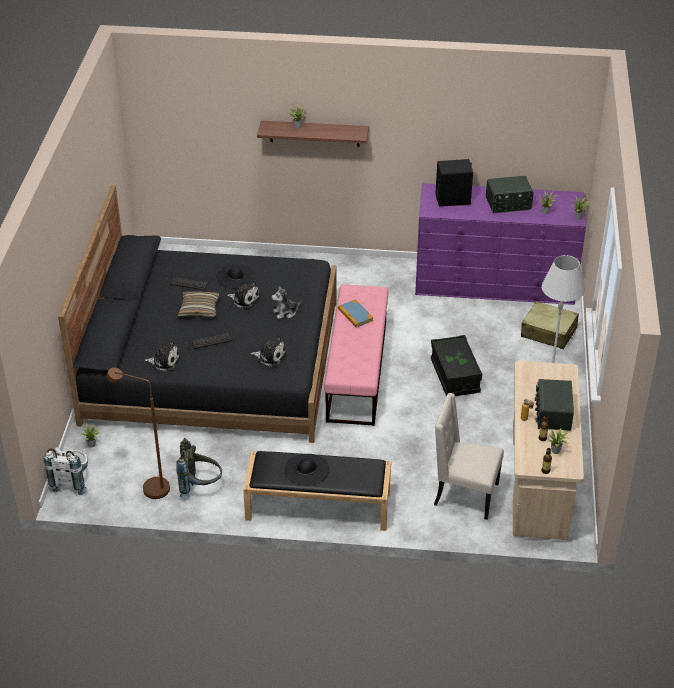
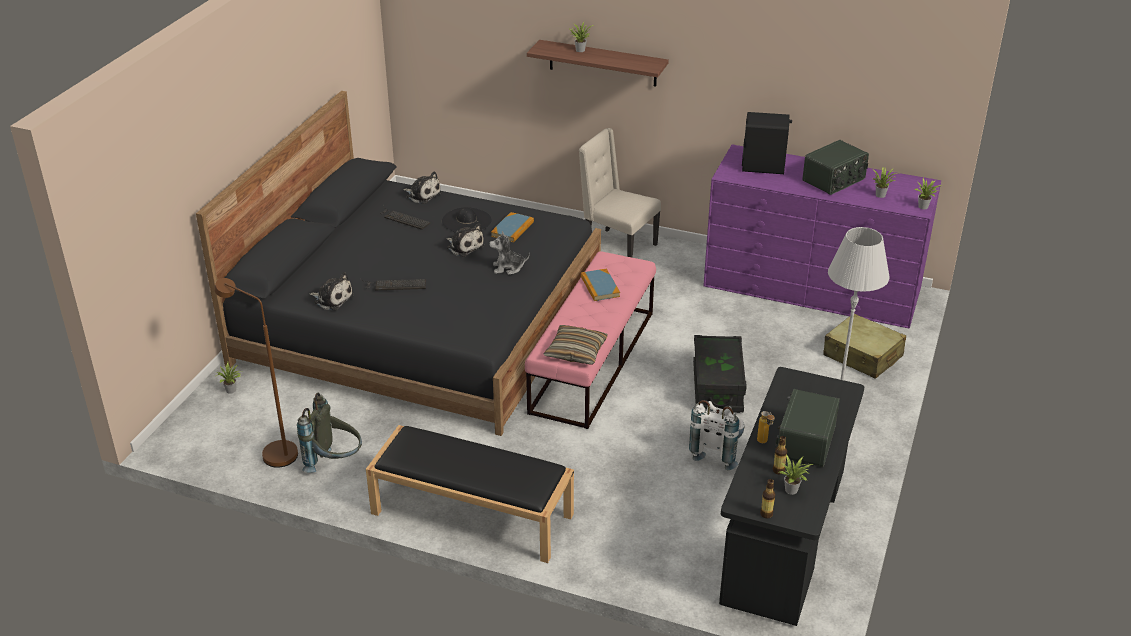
camera: 15 degrees right, 5 degrees down
(72, 481) = (185, 428): white backpack -> white backpack (717, 451)
(199, 309) = (404, 249): pillow -> pillow (576, 352)
(270, 356) = (463, 313): plush toy -> plush toy (422, 195)
(274, 278) = (512, 229): none -> book
(307, 470) = (455, 459): black hat -> none
(464, 495) = (672, 537): beige chair -> beige chair (617, 248)
(508, 204) = (834, 180): radio -> radio turned 45 degrees counterclockwise
(539, 480) = (785, 537): beige desk -> black desk

